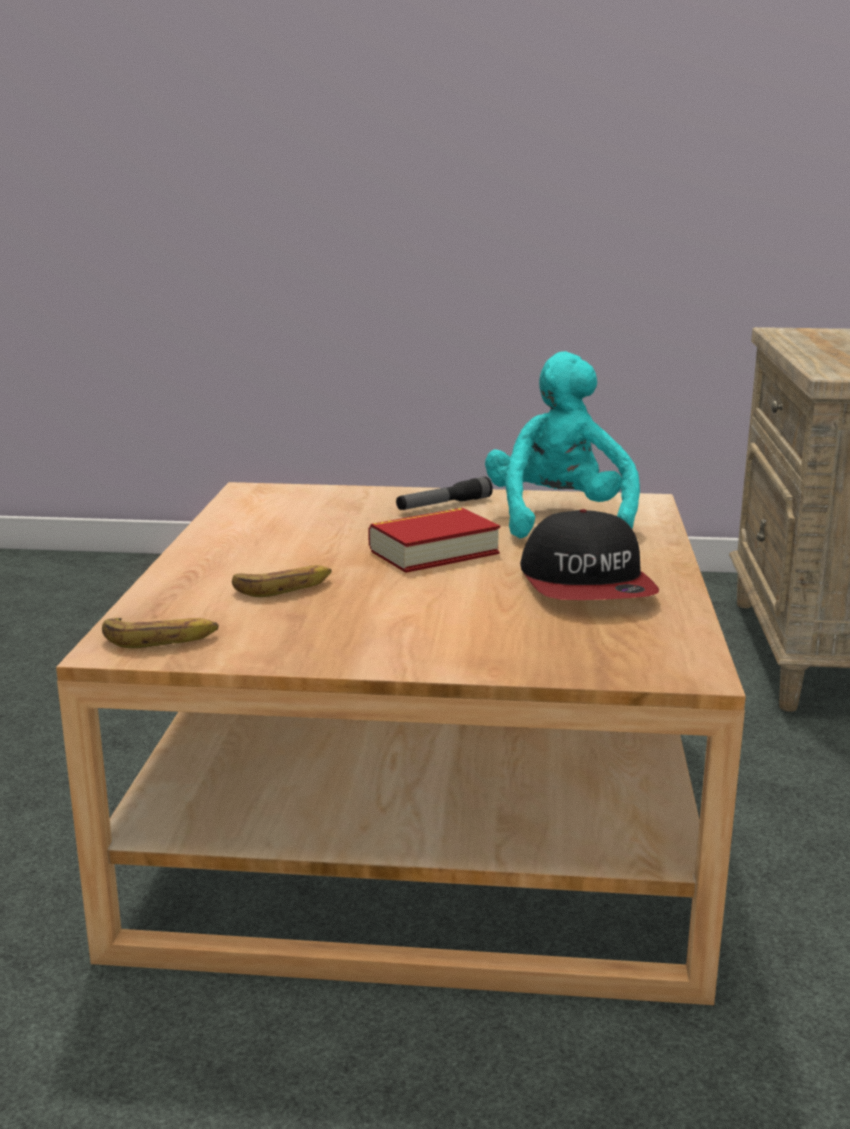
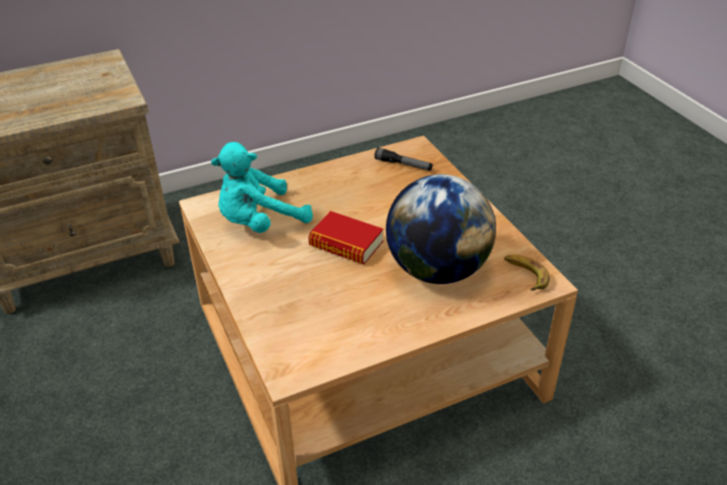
camera: 120 degrees left, 20 degrees up
(283, 587) = (437, 269): banana -> globe
(444, 505) = (260, 271): flashlight -> flashlight (403, 165)
(587, 585) = (351, 188): cap -> none

